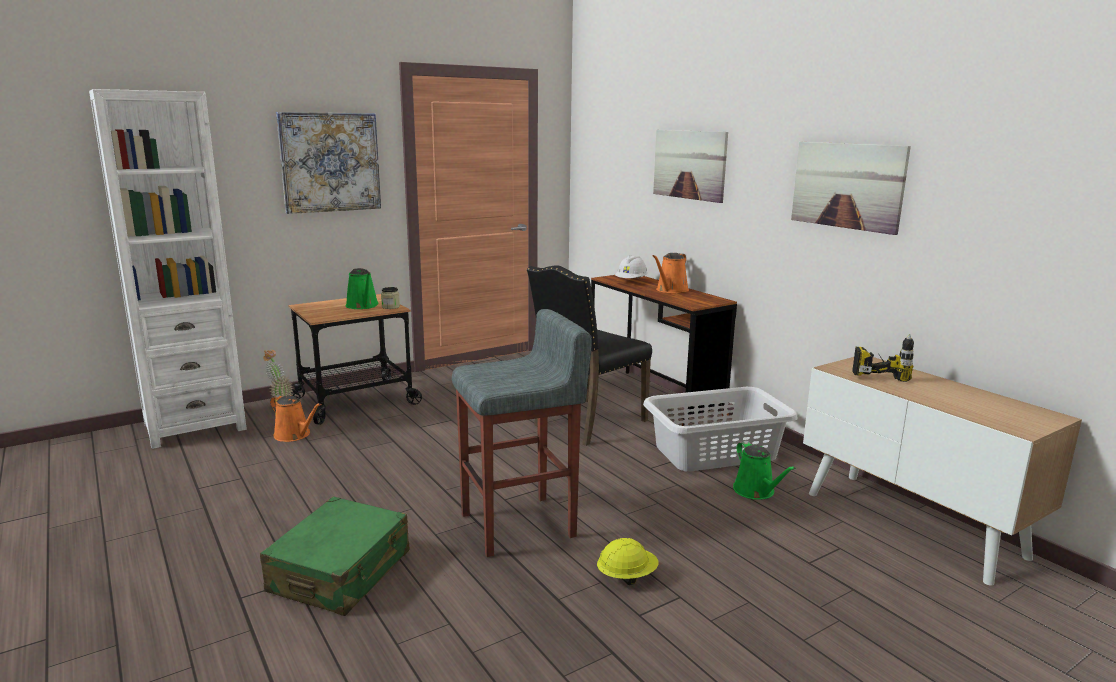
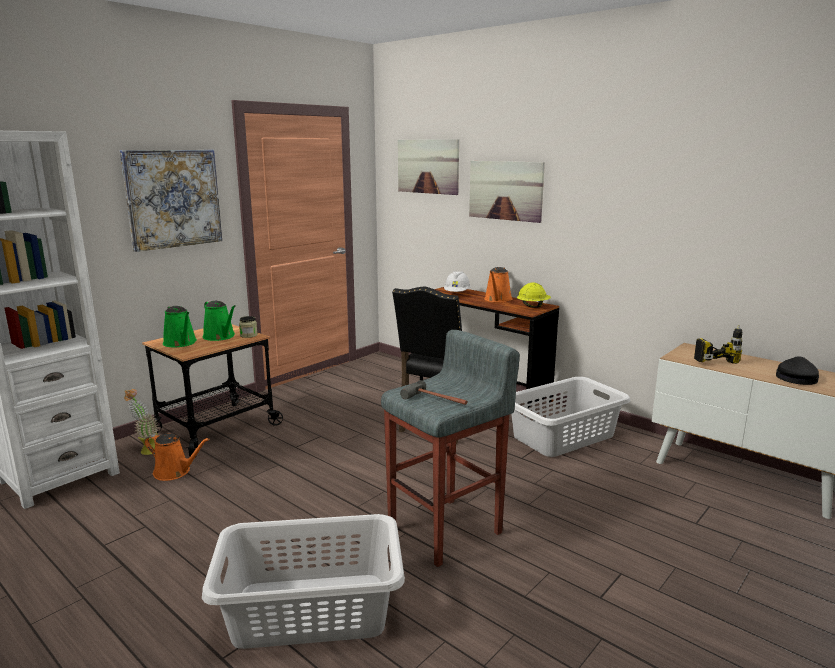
camera: 15 degrees left, 0 degrees up
(341, 572) = (309, 609): green suitcase -> grey laundry basket
(498, 379) = (436, 400): none -> hammer
(626, 577) = (567, 563): yellow hard hat -> yellow hard hat (533, 306)
(756, 492) = (617, 467): green watering can -> green watering can (181, 343)
(847, 185) = (663, 205): picture -> picture (428, 166)
(968, 404) = (796, 377): none -> black cap

